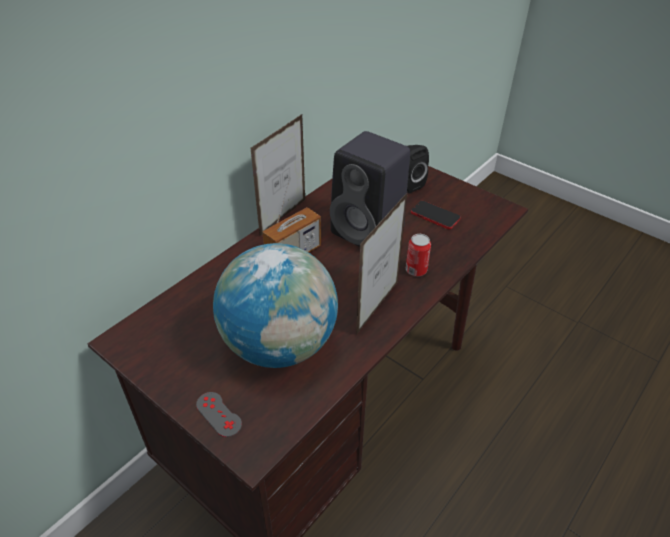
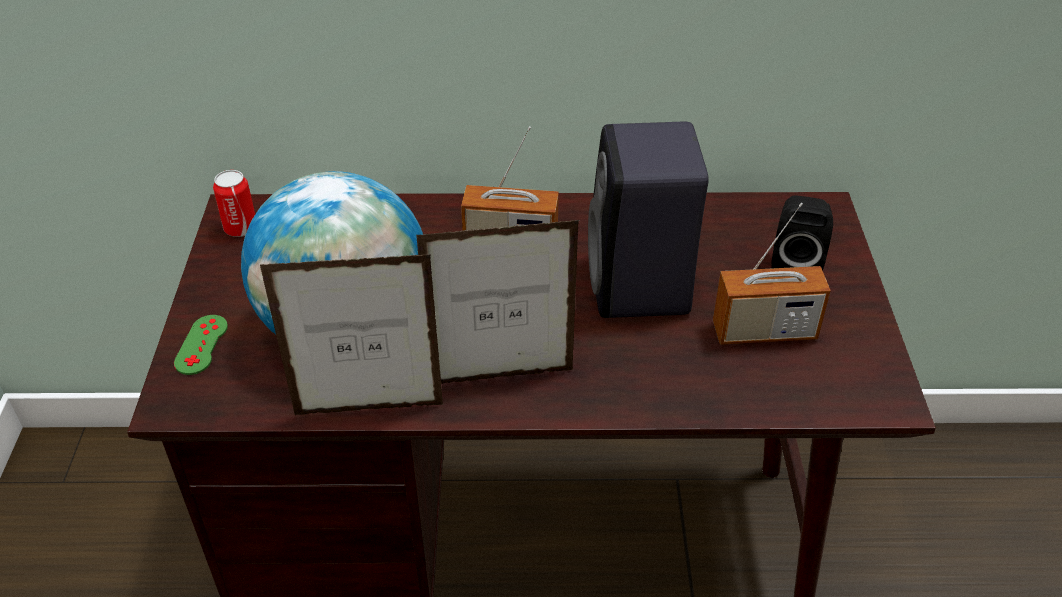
camera: 50 degrees right, 0 degrees up
(219, 414) = (201, 345): grey game controller -> green game controller
(283, 217) = (567, 199): picture frame -> picture frame (369, 409)
(416, 270) = (619, 375): can -> can (240, 228)
(435, 215) = (764, 332): phone -> radio

